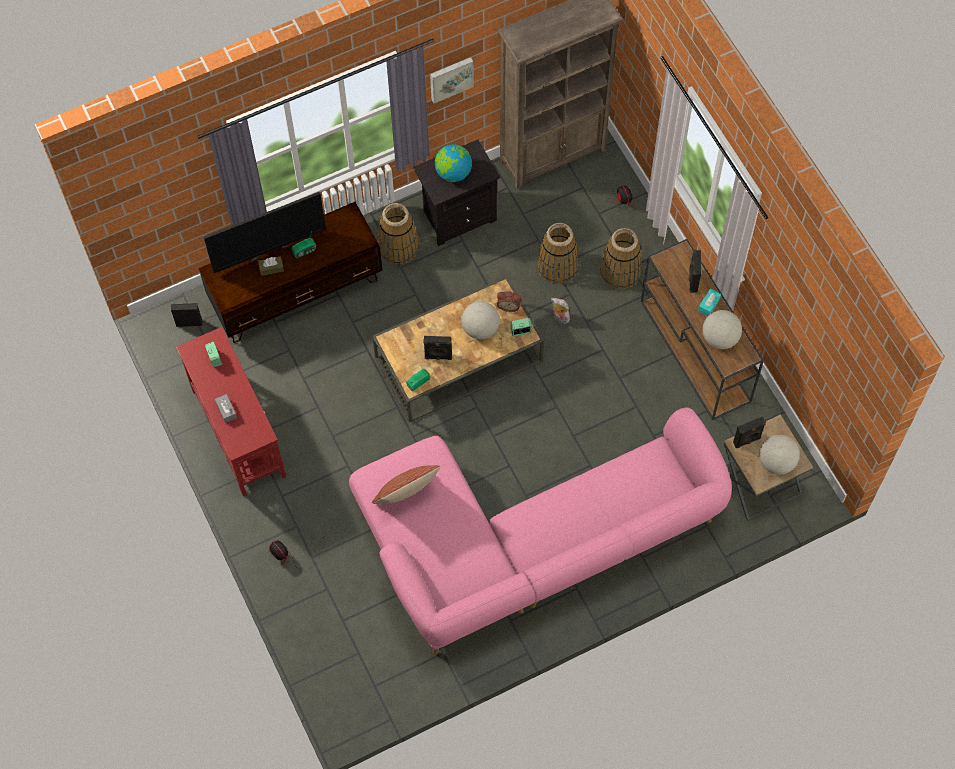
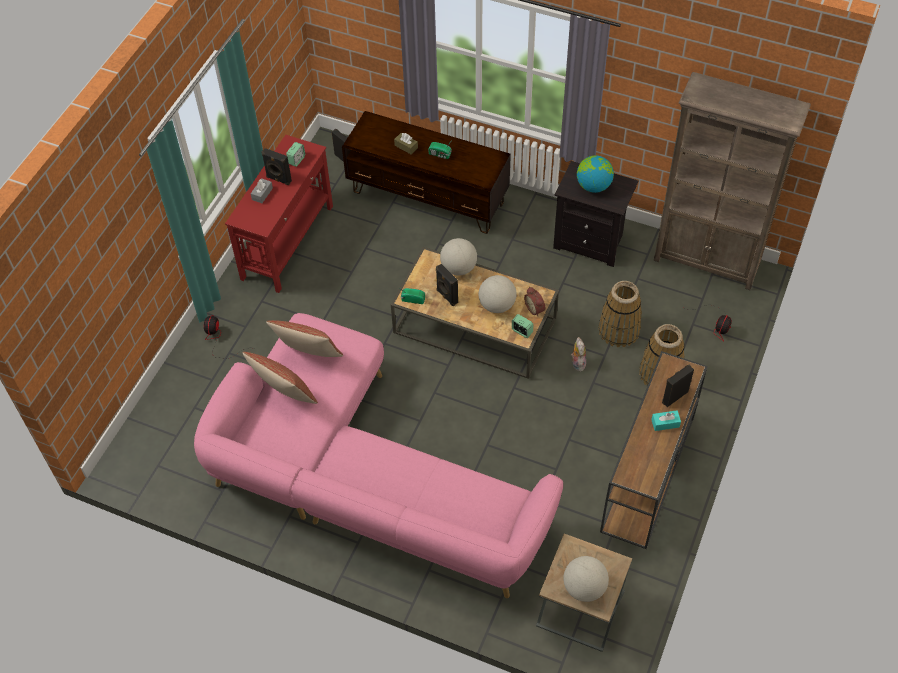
camera: 50 degrees right, 10 degrees down
(269, 251) = (418, 136): television -> none
(398, 246) = (527, 226): basket -> none
(428, 539) = (284, 394): none -> pillow
(450, 78) = (637, 97): picture -> none
(719, 338) = (643, 453): globe -> globe (458, 268)
(747, 441) = (581, 551): black speaker -> black speaker (278, 179)

